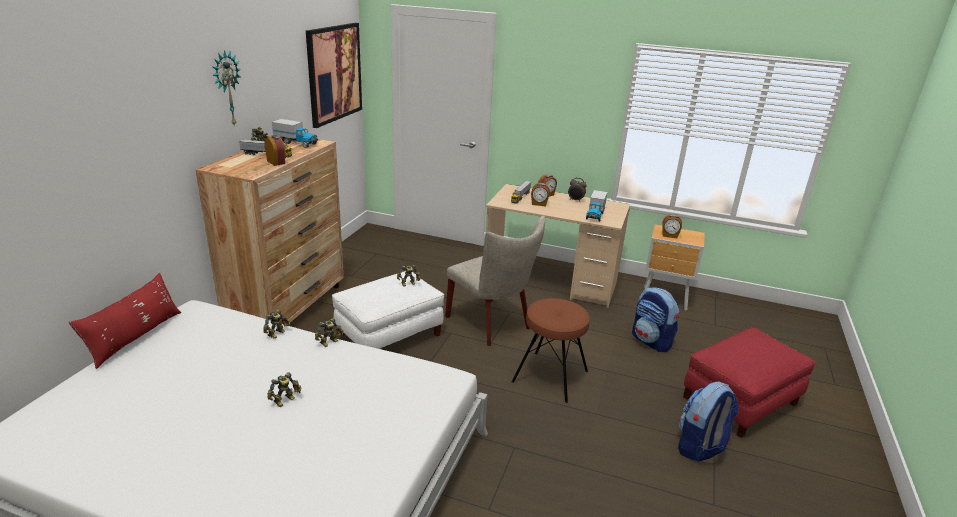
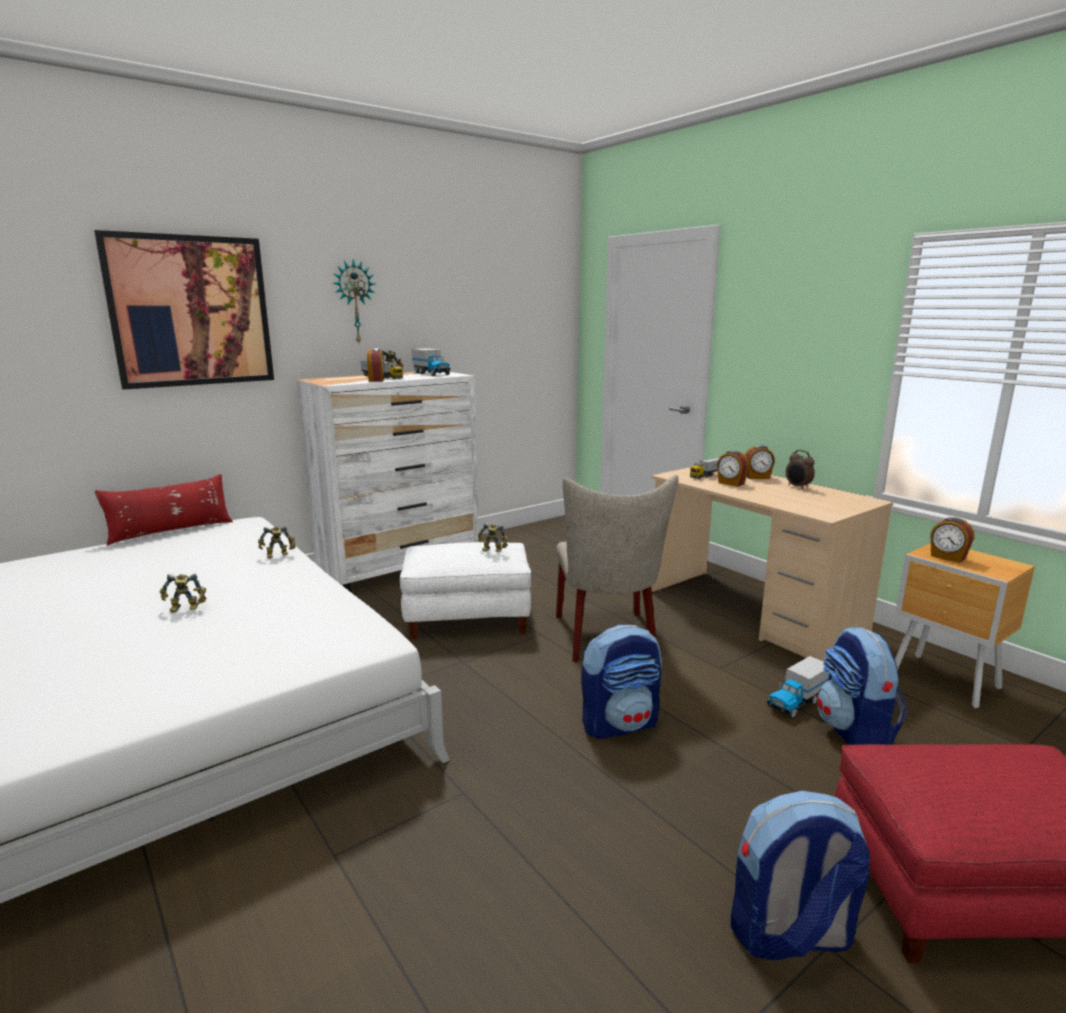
camera: 35 degrees right, 10 degrees down
(288, 306) = (400, 567): brown dresser -> white dresser
(330, 342) = (312, 574): toy robot -> none
(334, 73) = (529, 316): picture -> picture (191, 311)
(550, 376) = (620, 724): brown stool -> backpack
(595, 215) = (807, 504): toy truck -> toy truck (797, 702)

